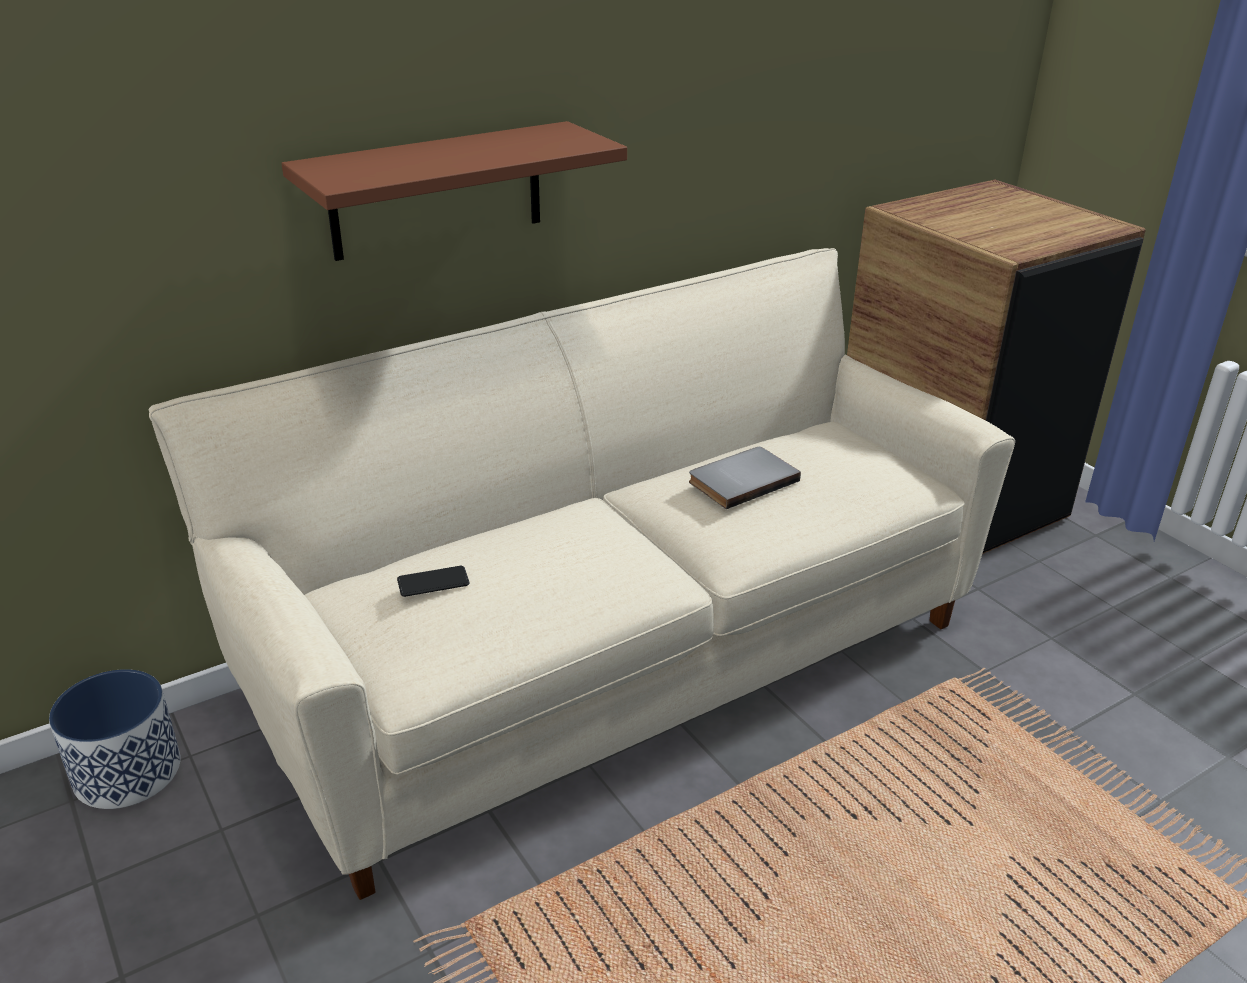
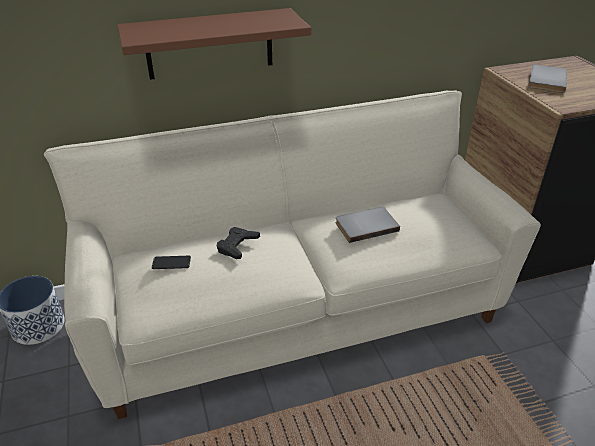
camera: 15 degrees right, 5 degrees up
(538, 539) = (237, 246): none -> black game controller
(967, 218) = (545, 80): none -> grey book

